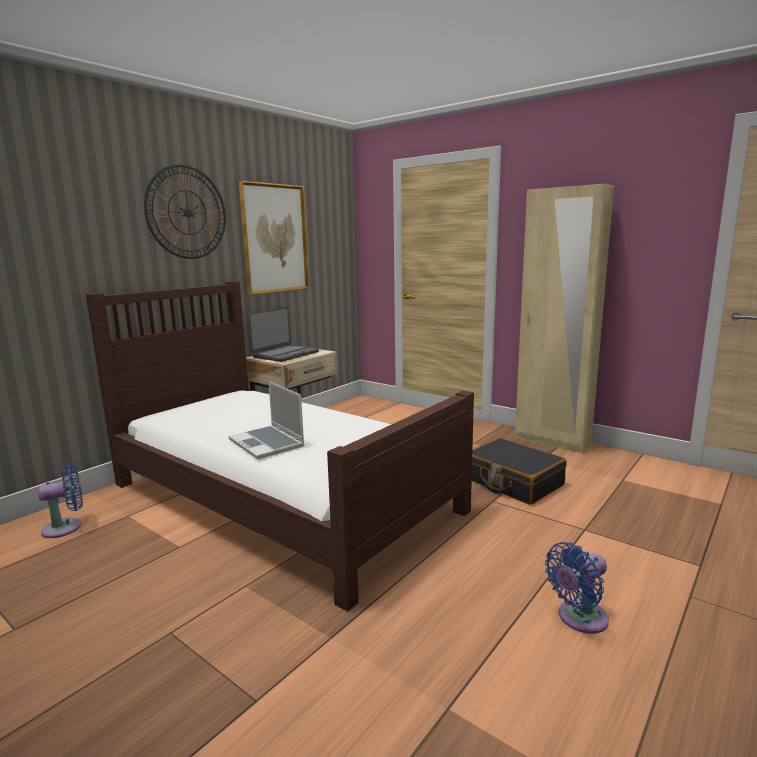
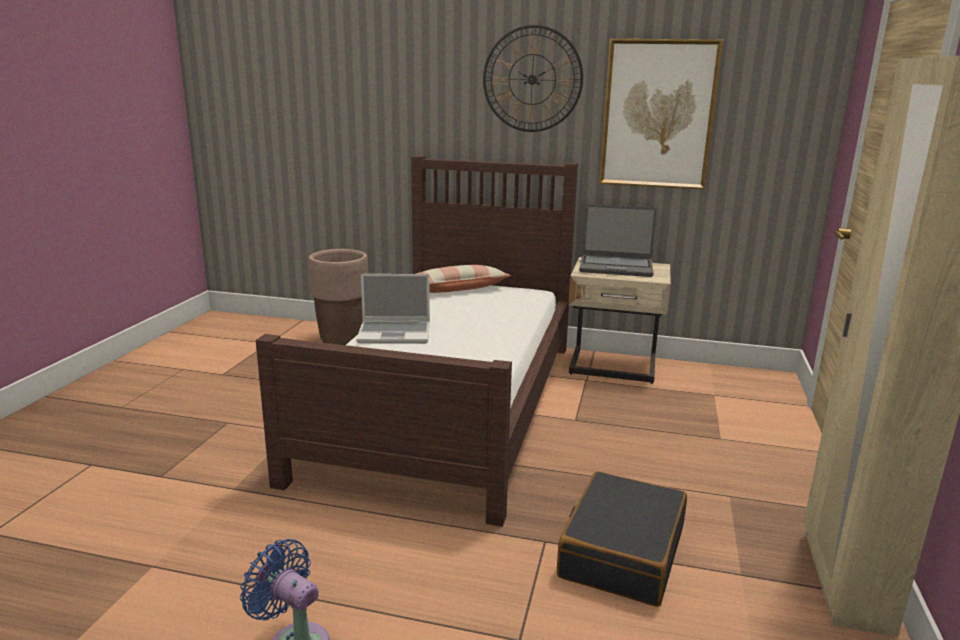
camera: 65 degrees right, 5 degrees up
(66, 527) = (342, 342): blue fan -> brown planter
(193, 411) = (455, 290): none -> pillow
(268, 443) = (395, 334): laptop -> laptop turned 120 degrees counterclockwise

